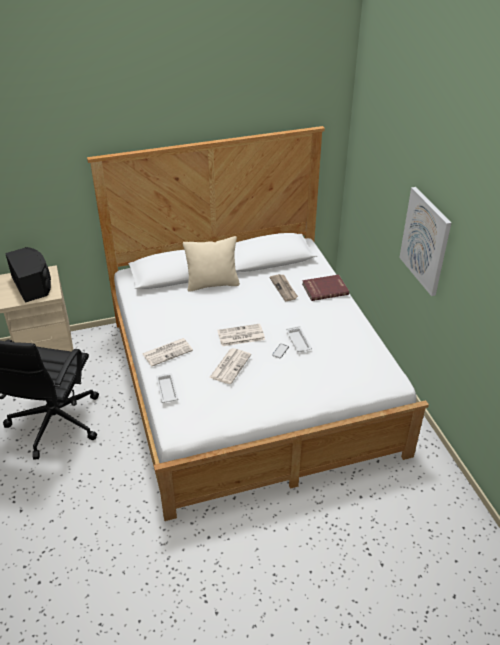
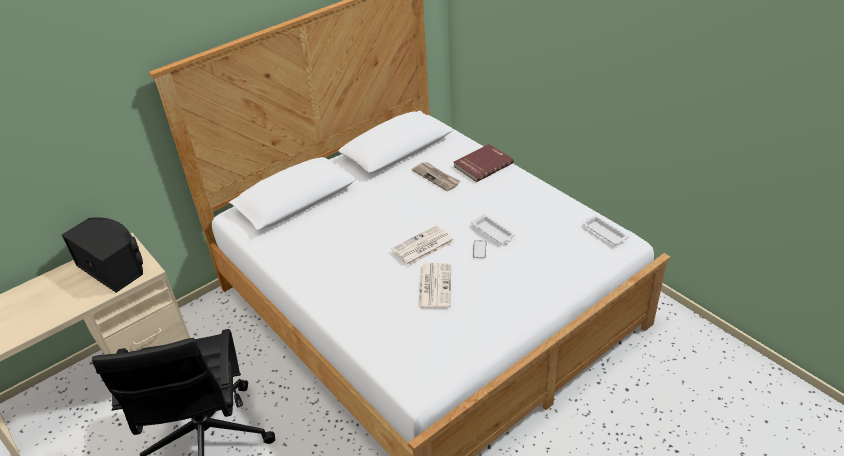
camera: 20 degrees left, 0 degrees up
(167, 389) = (374, 340): white tray -> white tray (604, 232)
(168, 352) = (345, 294): newspaper -> none
(212, 284) = (348, 197): beige pillow -> none
(425, 241) = (605, 70): picture -> none

